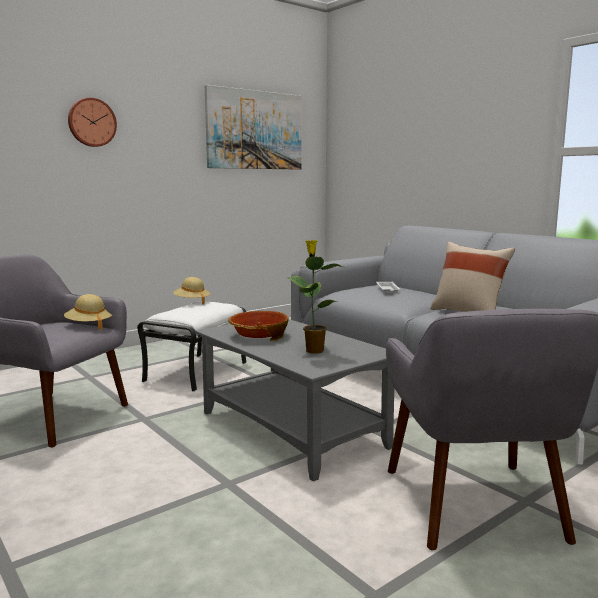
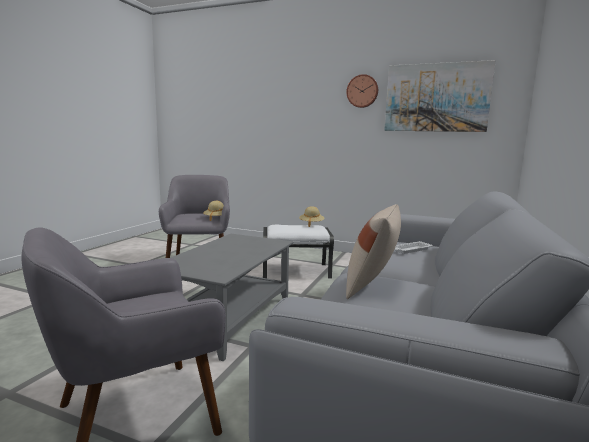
camera: 60 degrees right, 0 degrees up
(91, 122) = (304, 102): wall clock -> wall clock (362, 91)
(258, 335) = (232, 245): bowl -> none
(313, 350) = (208, 260): potted plant -> none

